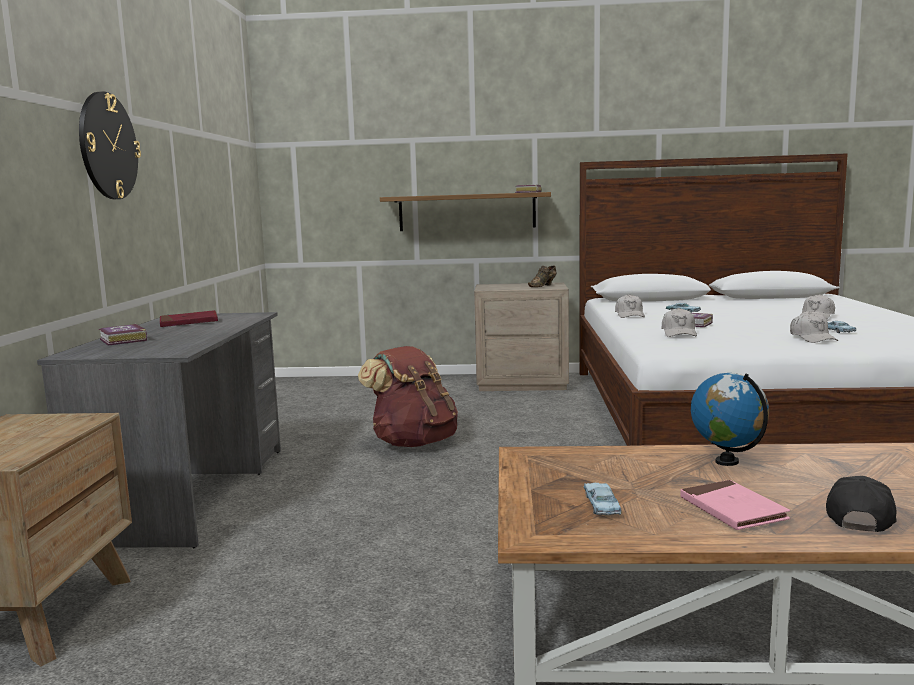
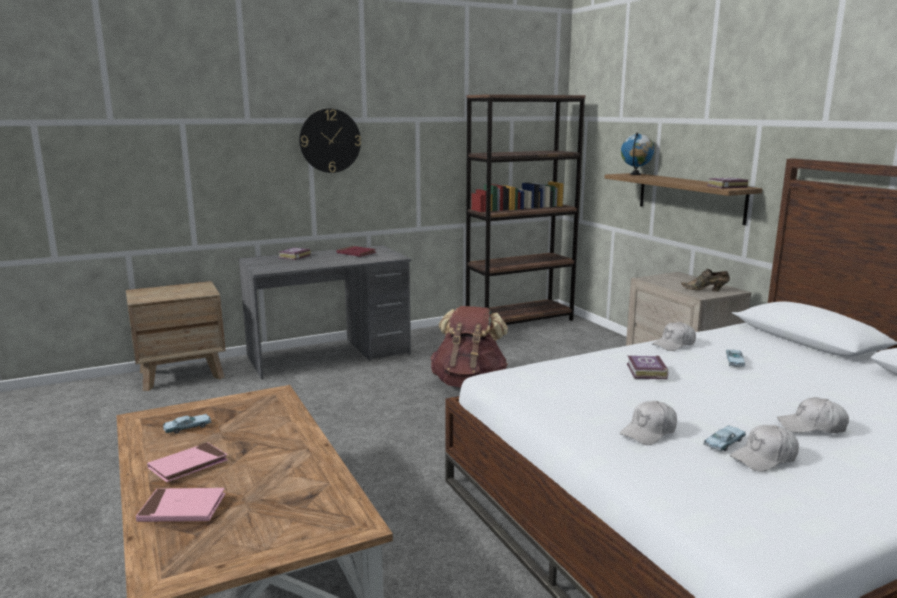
camera: 60 degrees right, 5 degrees up
(281, 395) = (519, 321): none -> brown bookcase
(679, 333) = (578, 371): white cap -> white cap (764, 458)
(727, 462) = (289, 455): globe -> globe (635, 174)
(859, 517) = (182, 509): black cap -> pink book

